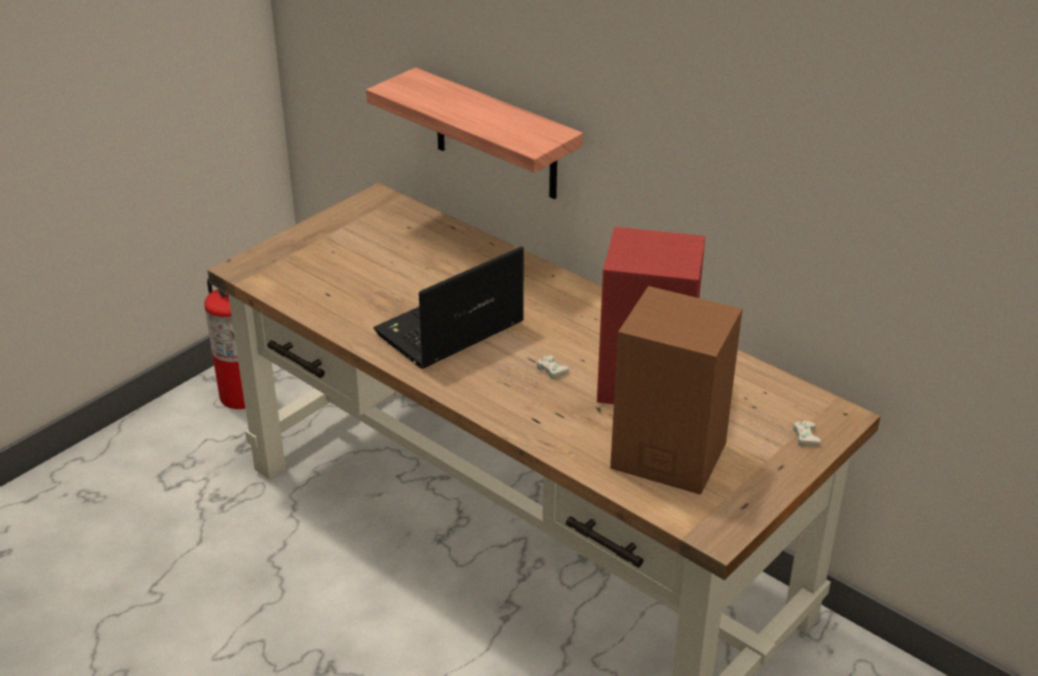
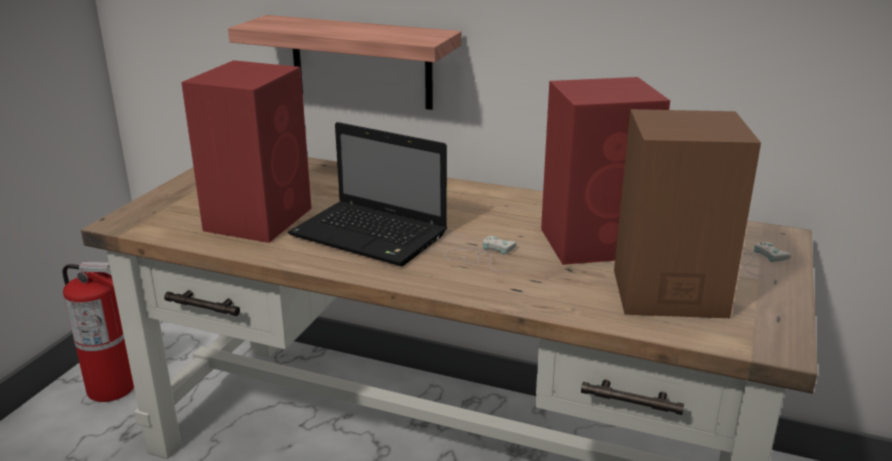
camera: 20 degrees left, 10 degrees down
(360, 288) = (260, 218): none -> red speaker
(447, 330) = (372, 236): laptop -> laptop turned 90 degrees counterclockwise

